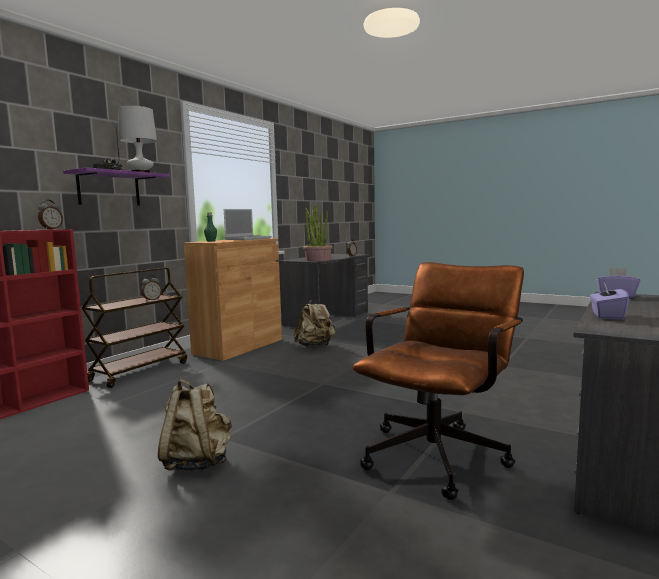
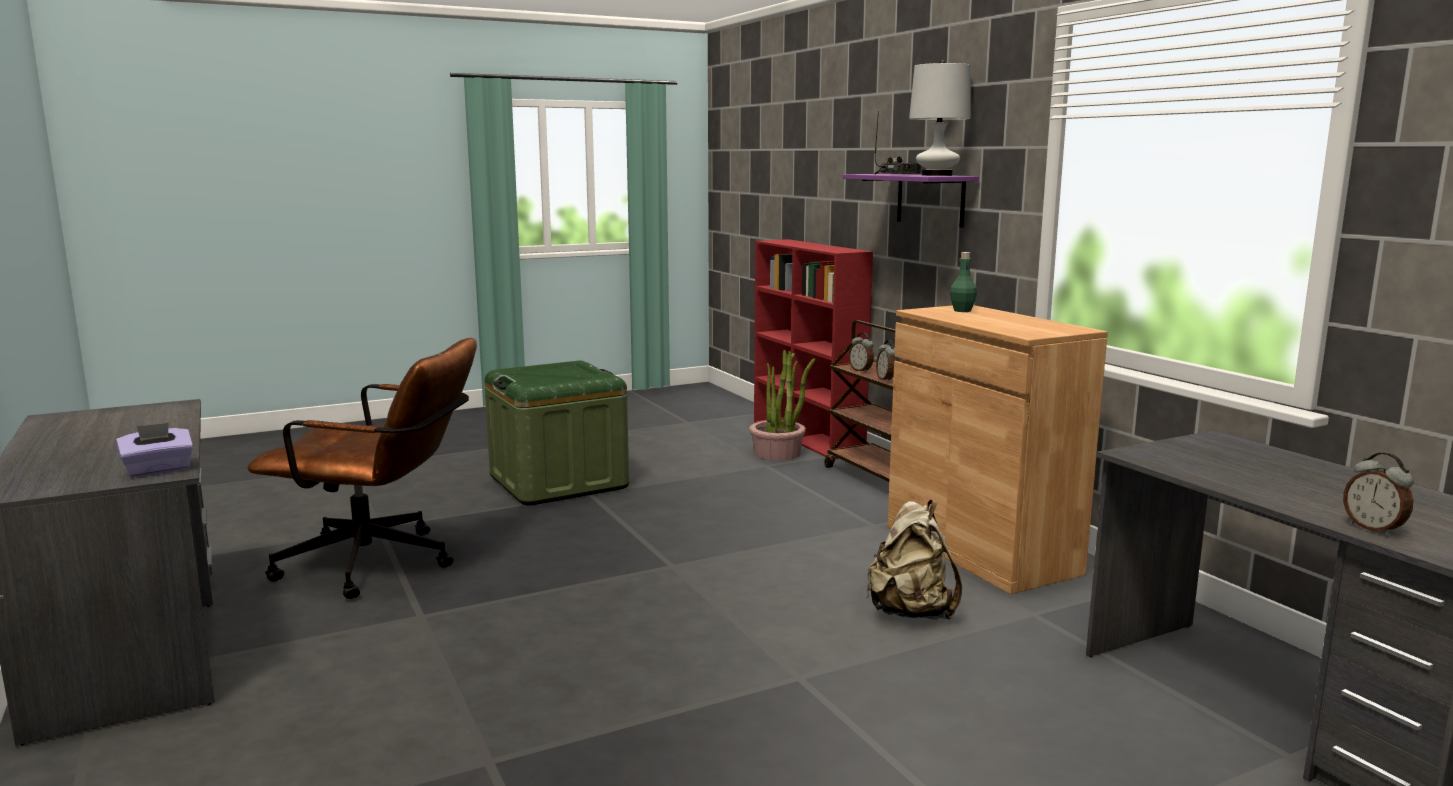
camera: 120 degrees right, 5 degrees up
(51, 229) = (851, 251): alarm clock -> alarm clock (861, 370)
(197, 462) = (558, 482): beige backpack -> green storage box
(248, 239) = (1025, 326): laptop -> none
(318, 260) = (1180, 460): potted plant -> potted plant (778, 453)
(439, 452) = (381, 565): brown office chair -> brown office chair turned 60 degrees counterclockwise
(607, 316) = (170, 423): purple tissue box -> none

